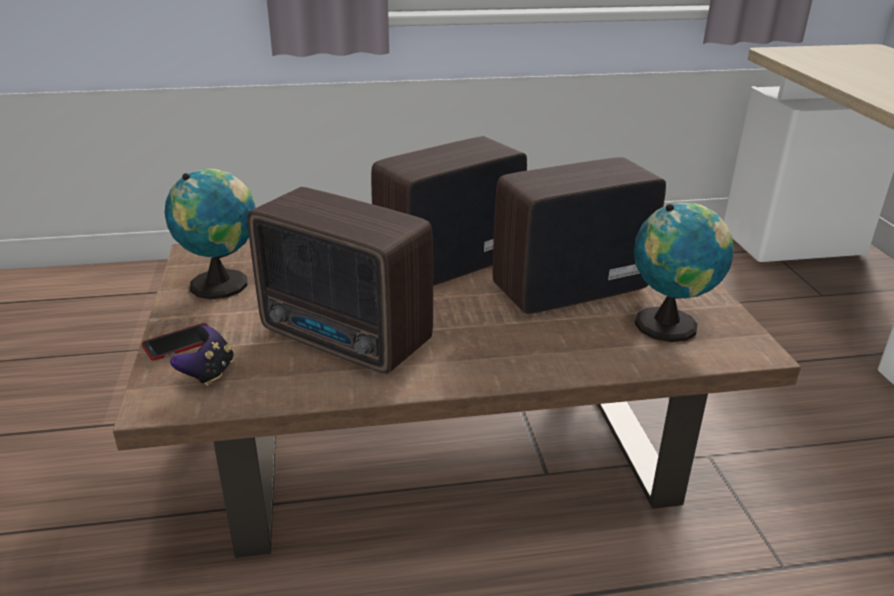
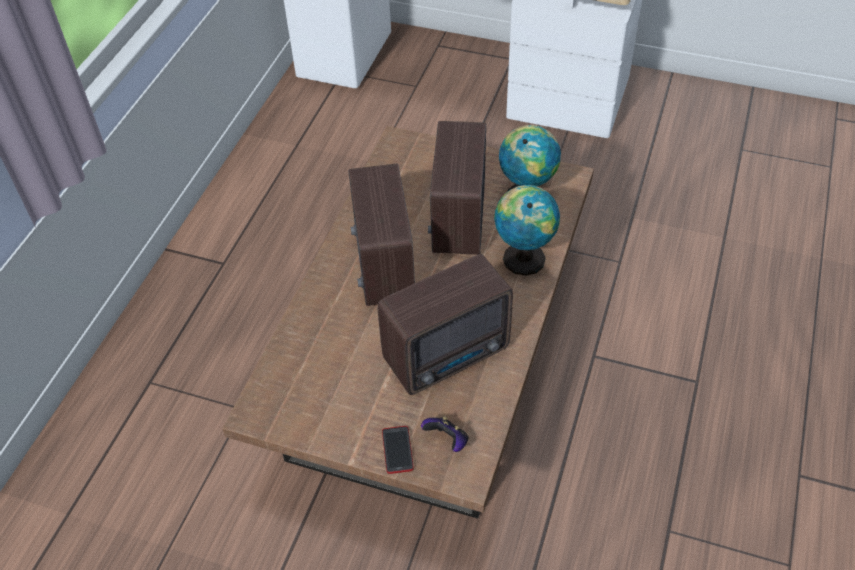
camera: 60 degrees left, 20 degrees up
(223, 283) = (323, 406): globe -> globe (523, 257)

